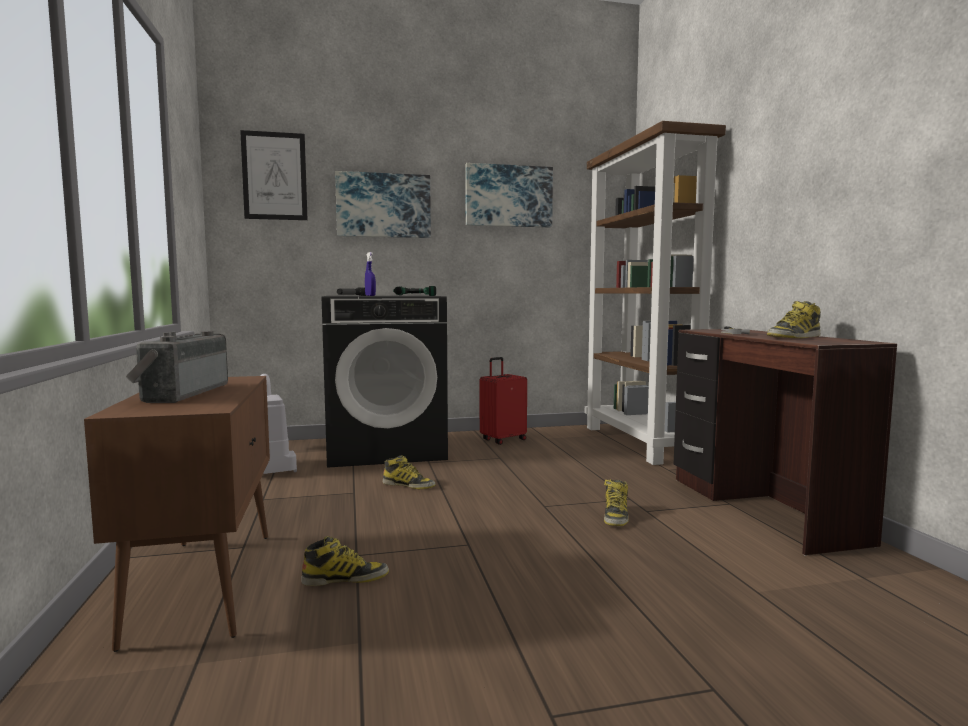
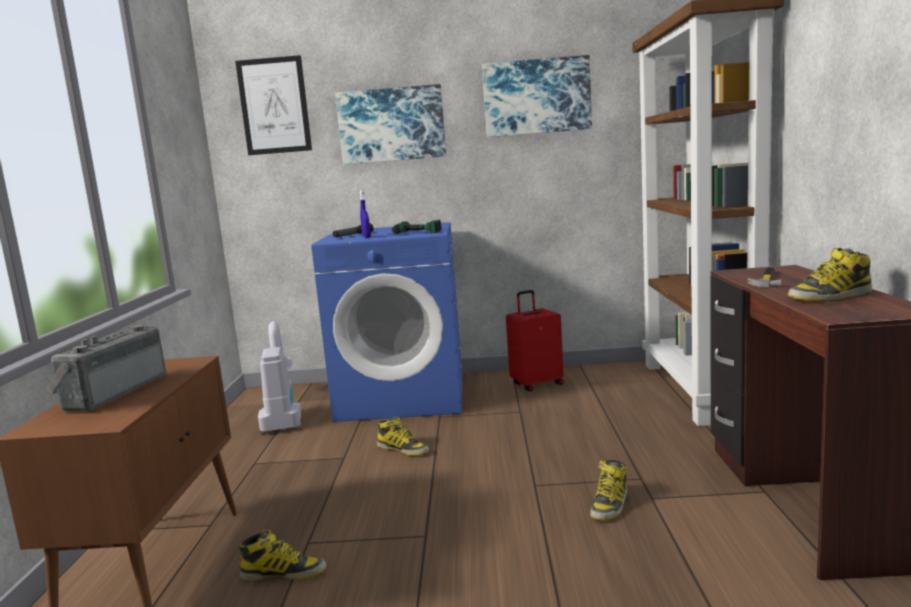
camera: 15 degrees right, 5 degrees up
(386, 449) = (404, 397): black washing machine -> blue washing machine

